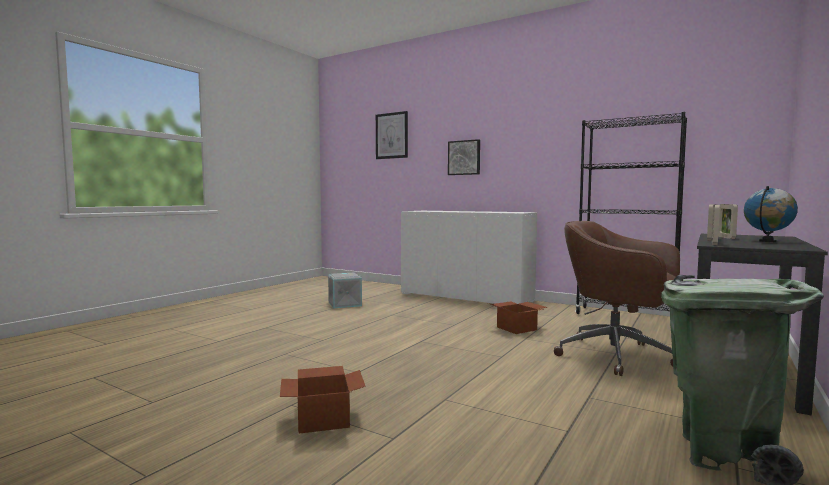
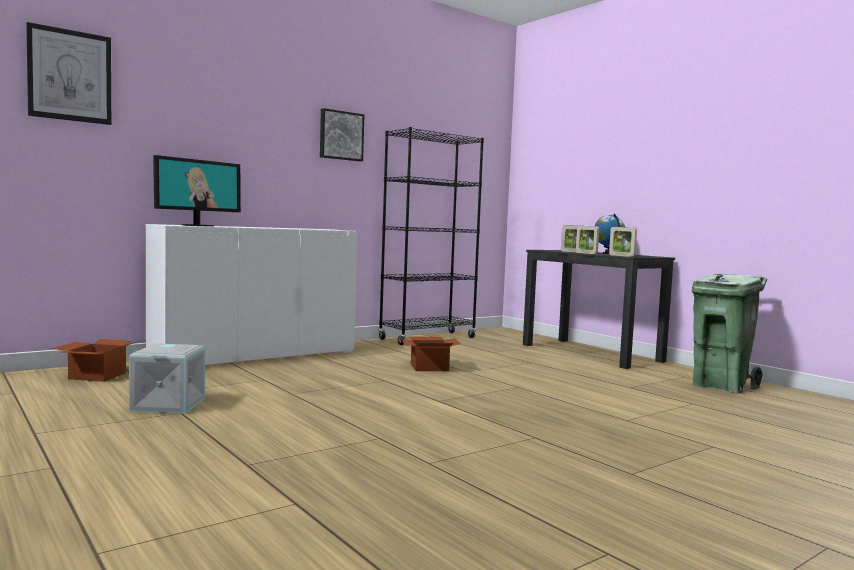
camera: 70 degrees left, 0 degrees up
(324, 418) = (670, 464): cardboard box -> cardboard box (97, 375)
(426, 211) = (197, 225): none -> monitor
(464, 157) = (225, 143): picture -> picture (340, 135)
(618, 356) = (541, 363): brown office chair -> none

